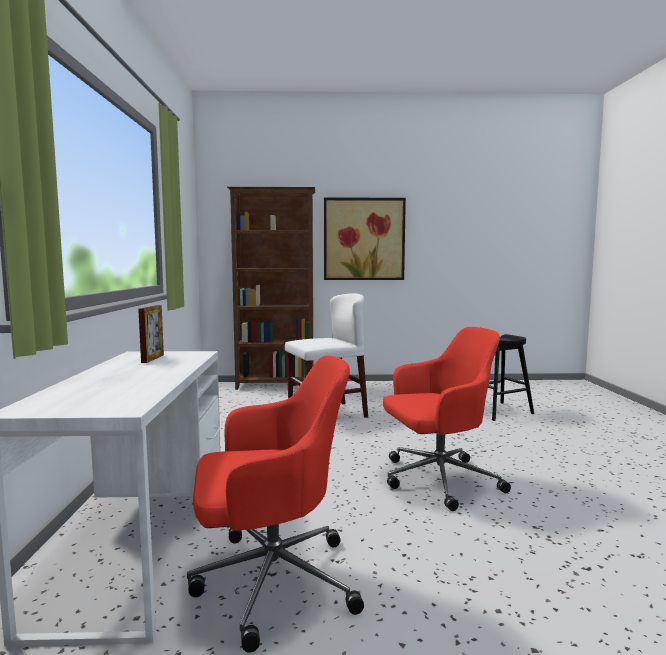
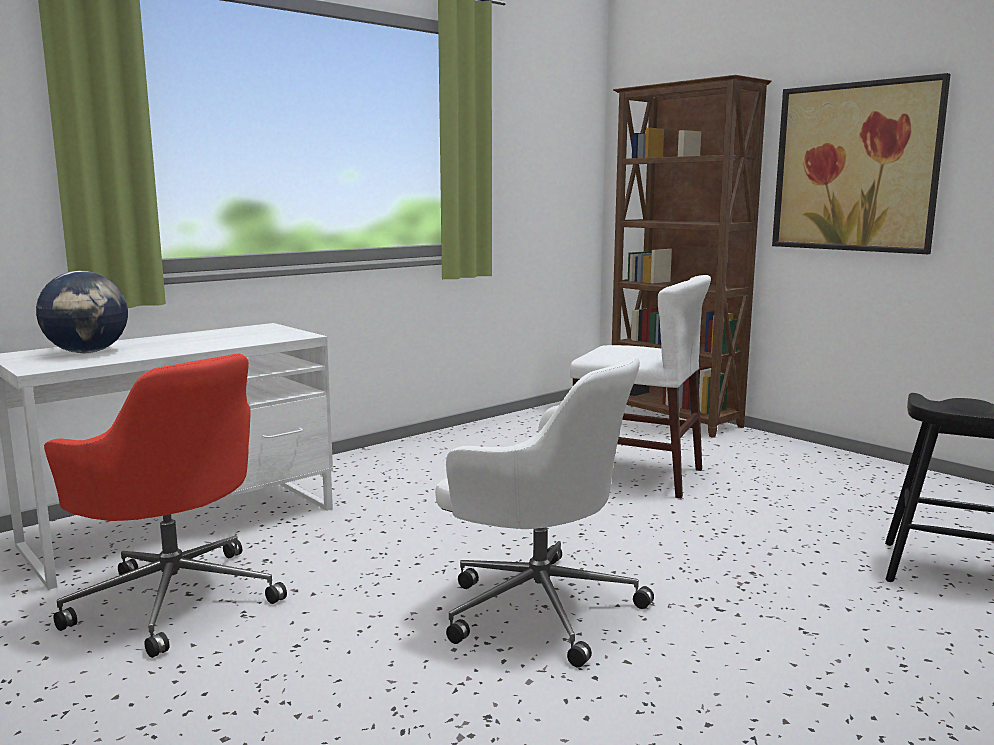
camera: 50 degrees right, 5 degrees up
(95, 392) = (87, 352): none -> globe
(152, 358) = (248, 333): picture frame -> none
(437, 480) = (538, 606): red office chair -> white office chair

